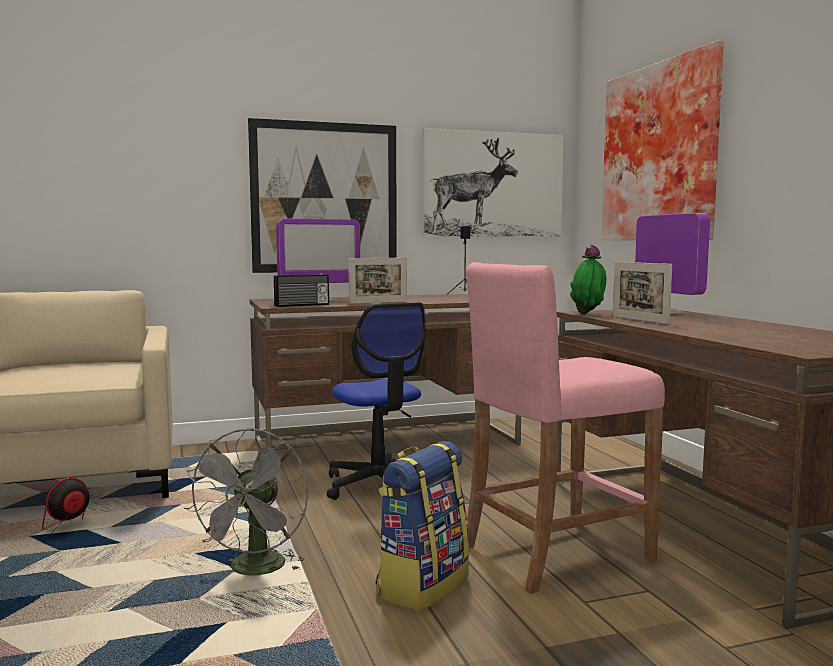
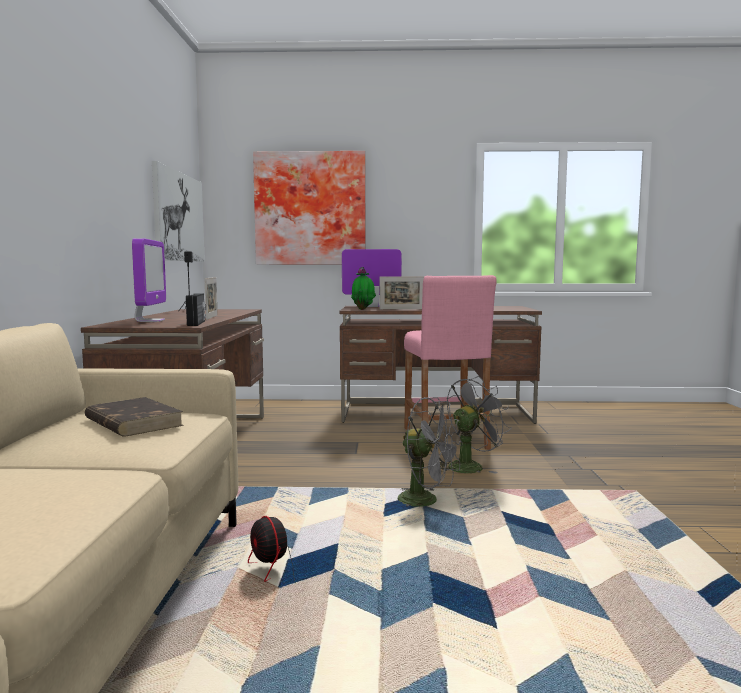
camera: 70 degrees left, 0 degrees up
(76, 371) = (133, 422): none -> brown book
(325, 198) = (113, 218): picture -> none
(379, 485) = (296, 457): office chair -> none
(422, 585) = (470, 466): backpack -> grey fan

